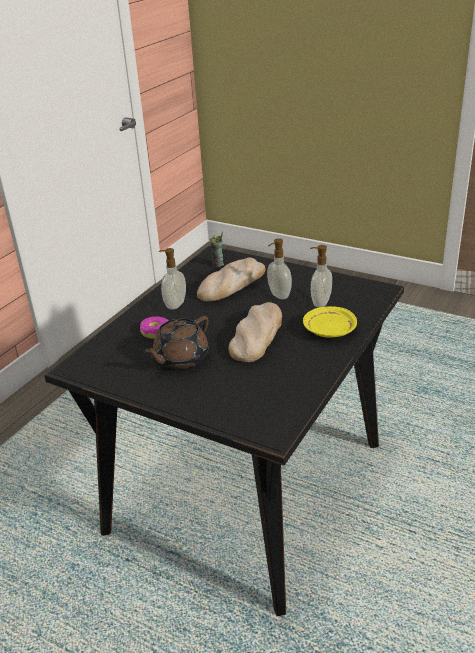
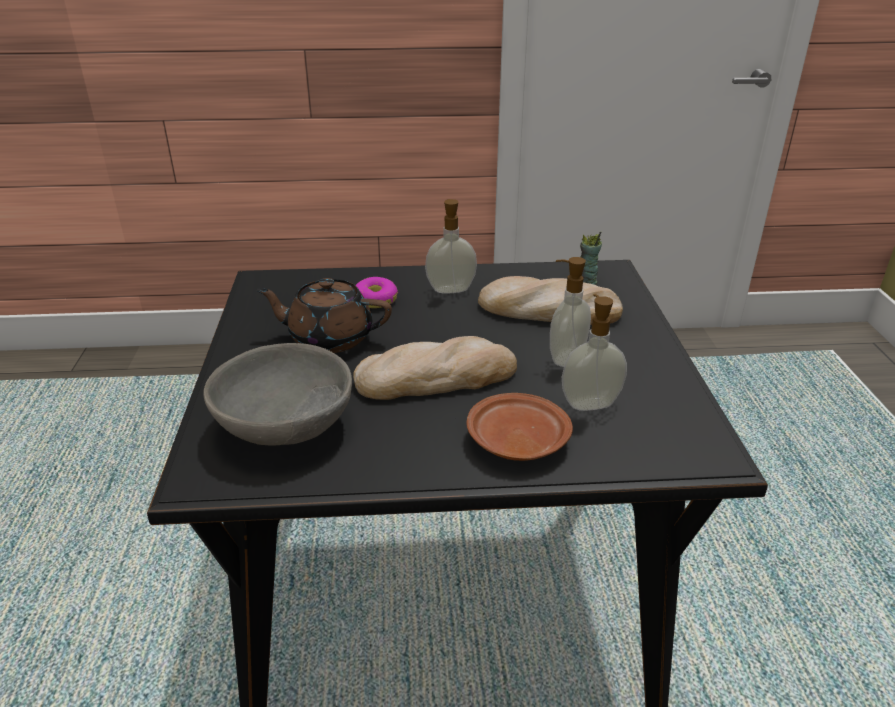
camera: 55 degrees right, 0 degrees up
(254, 393) = (286, 426): none -> grey bowl
(329, 330) = (516, 440): yellow plate -> brown plate

